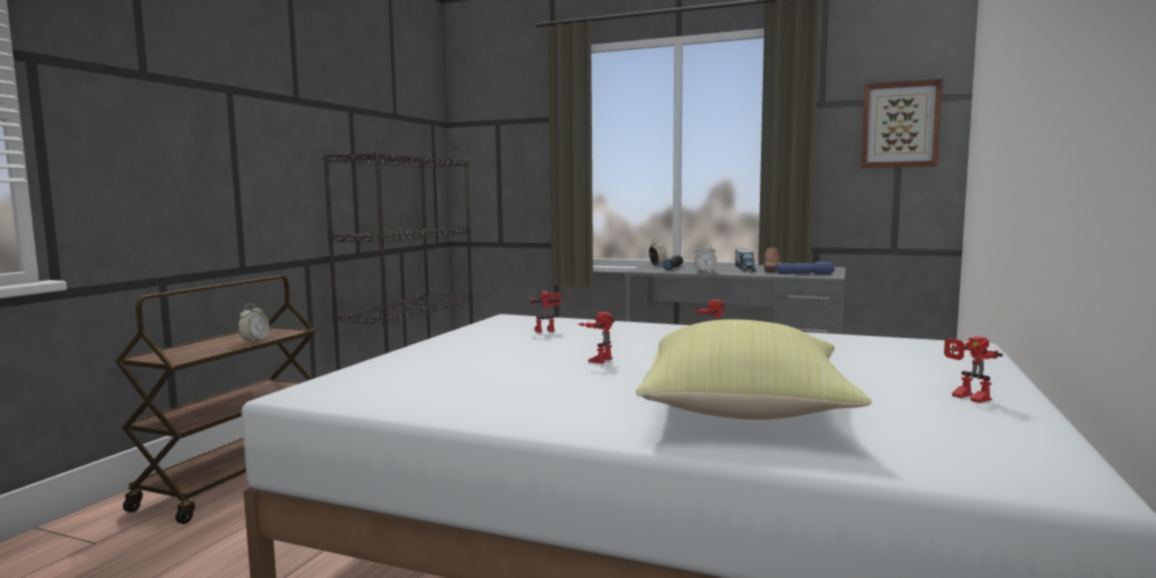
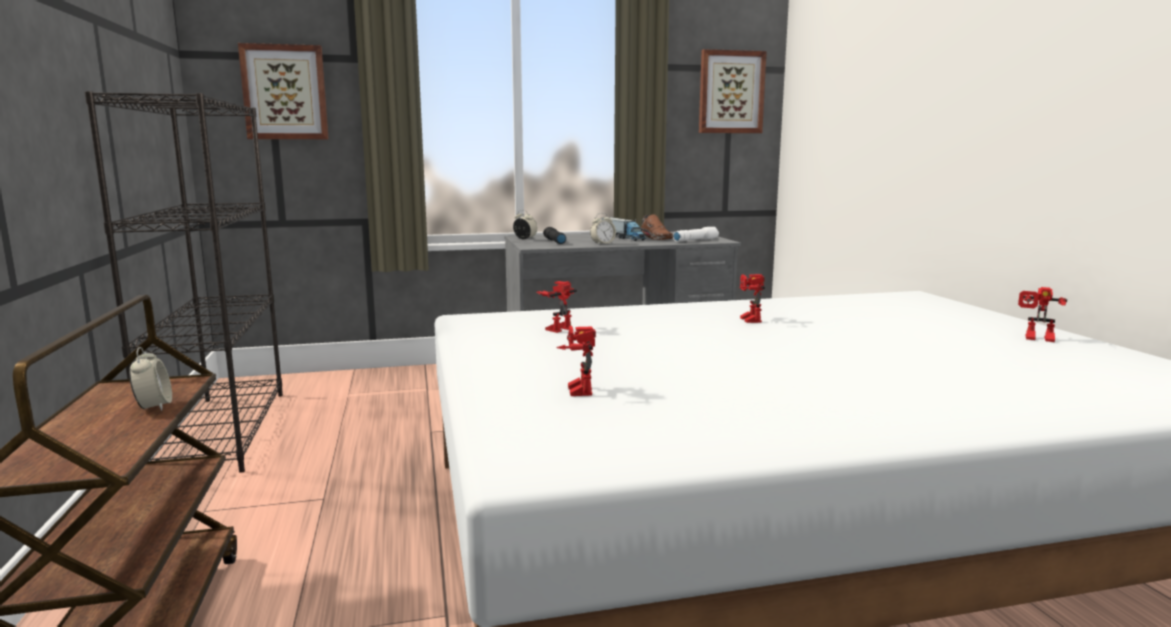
camera: 35 degrees left, 5 degrees up
(506, 148) = (285, 92): none -> picture
(598, 359) = (709, 353): toy robot -> toy robot (575, 390)
(746, 412) = (968, 382): yellow pillow -> none
(804, 274) = (695, 240): blue flashlight -> white flashlight

